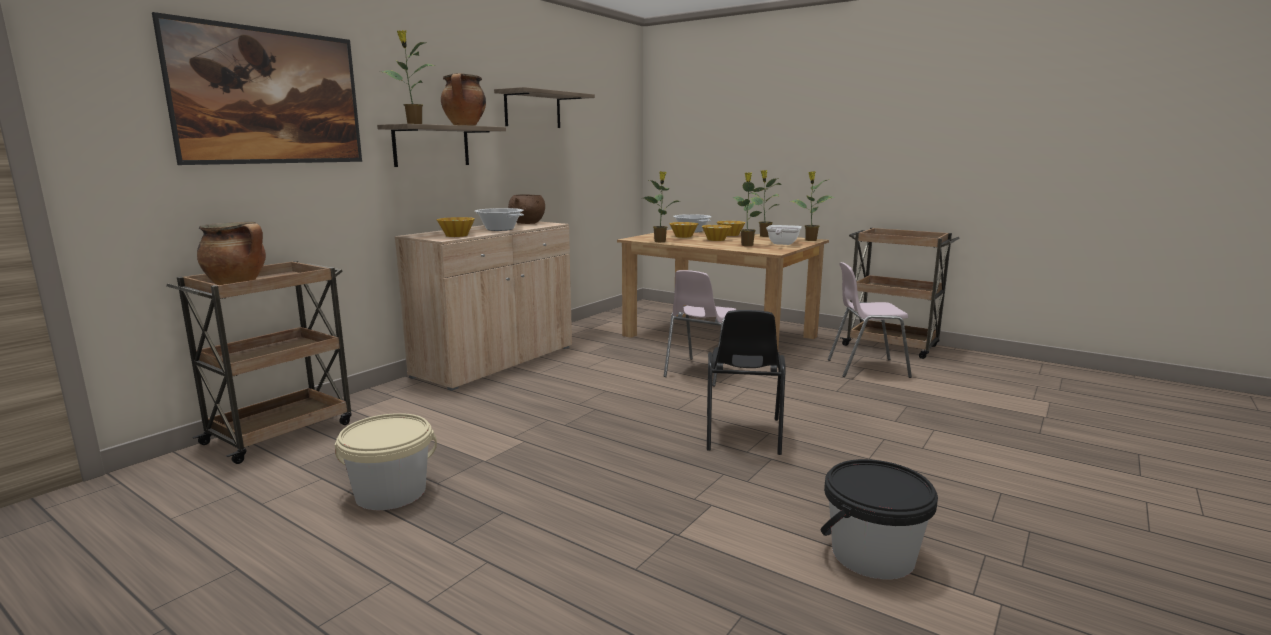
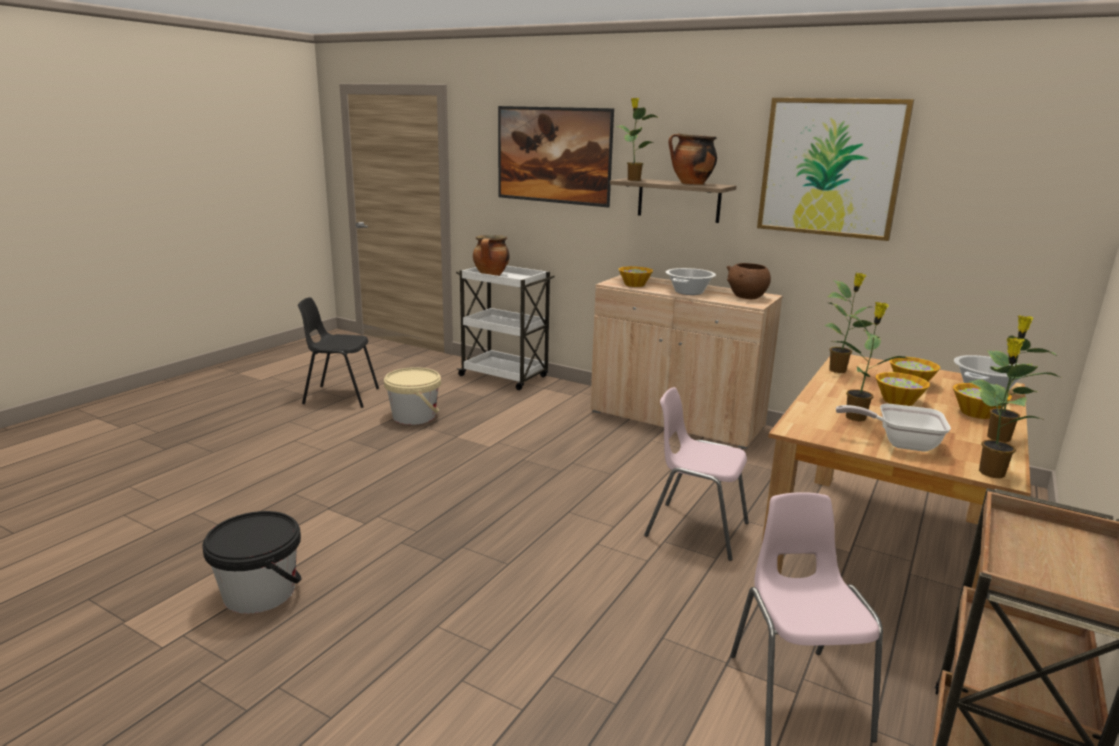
camera: 85 degrees right, 5 degrees up
(282, 432) = (505, 377): brown cart -> white cart
(533, 110) = (830, 168): shelf -> picture
(742, 435) = (502, 546): black chair -> black chair (340, 396)

